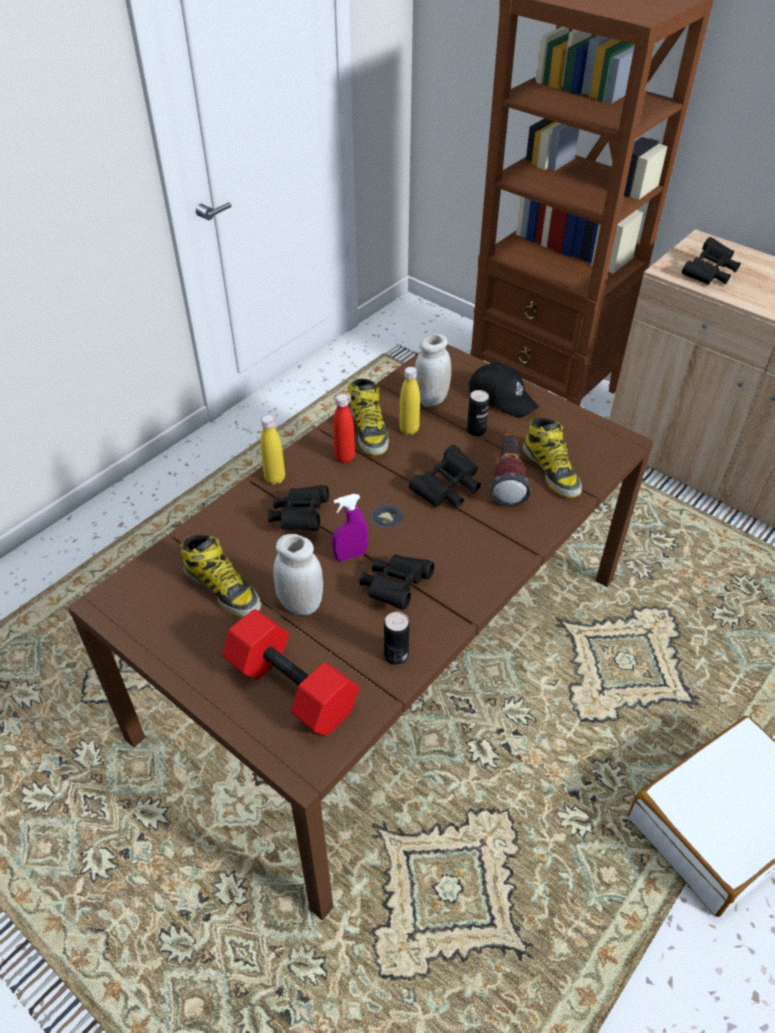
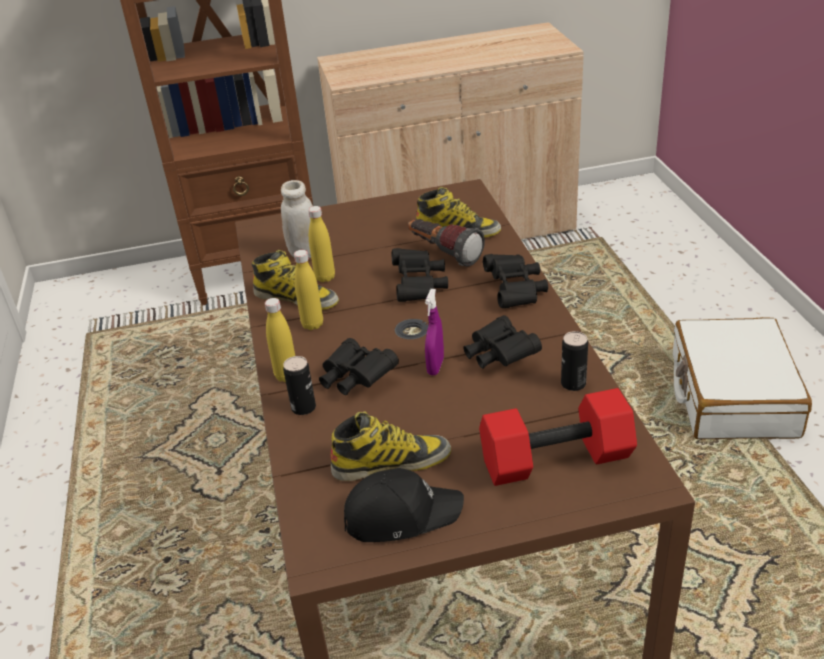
camera: 50 degrees left, 10 degrees down
(301, 604) = (462, 417): white jar -> none
(344, 457) = (312, 324): red bottle -> yellow bottle
(476, 430) = (370, 246): can -> can (303, 408)
(502, 397) = (349, 219): black cap -> black cap (401, 514)
(709, 274) = (372, 71): black binoculars -> black binoculars (516, 291)

